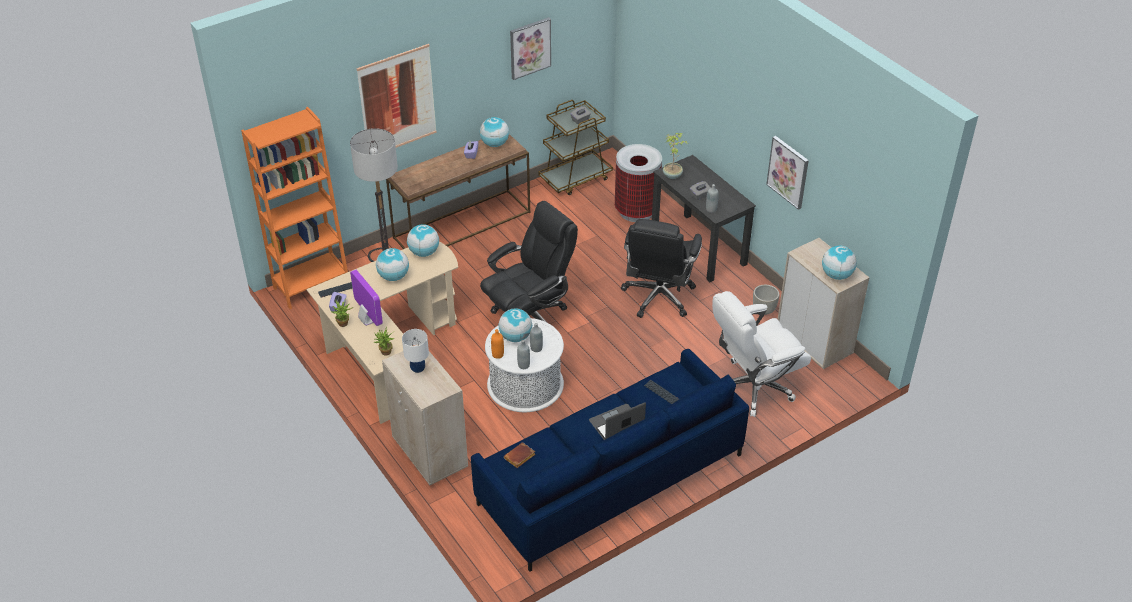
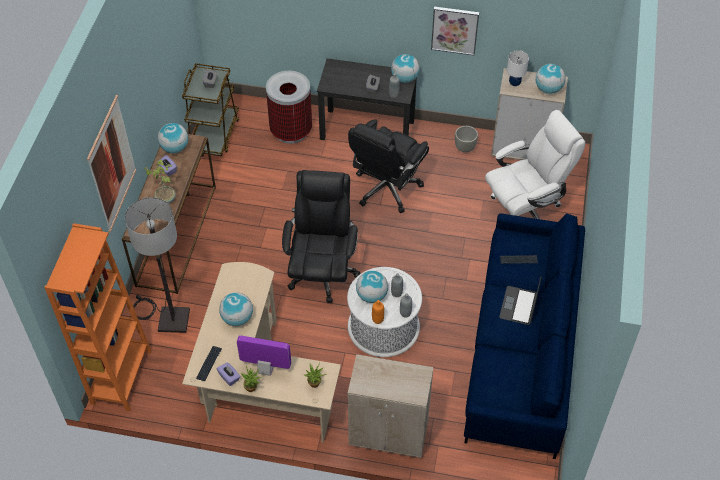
camera: 45 degrees left, 10 degrees up
(418, 369) = (382, 377): white table lamp -> white table lamp (515, 83)
(424, 252) = (233, 280): globe -> globe (404, 78)
(519, 458) = (493, 384): brown book -> none
(530, 48) = (161, 45): picture -> none
(658, 296) = (387, 188): black office chair -> black office chair turned 60 degrees clockwise
(672, 175) = (334, 84): potted plant -> potted plant (166, 199)
(754, 387) = (525, 209): white office chair -> white office chair turned 135 degrees counterclockwise

